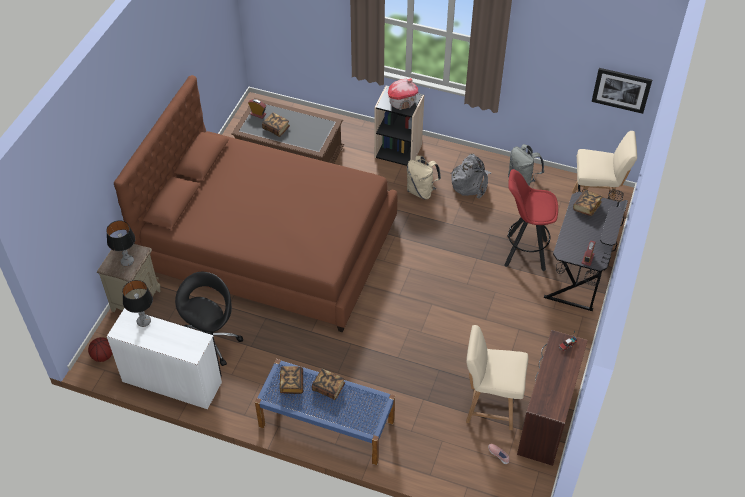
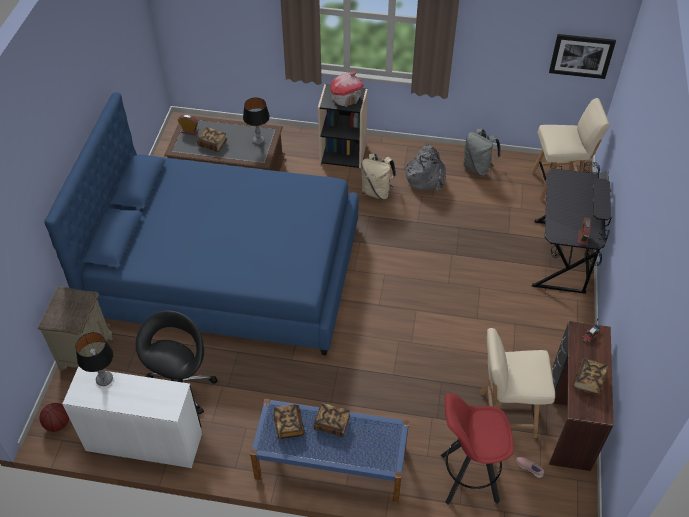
camera: 10 degrees left, 0 degrees up
(127, 261) = (72, 311): table lamp -> table lamp (258, 141)
(269, 245) = (225, 270): brown bed -> blue bed
(524, 252) = (499, 241): red stool -> red stool (467, 477)
(586, 207) = (566, 183): book -> book (588, 381)

